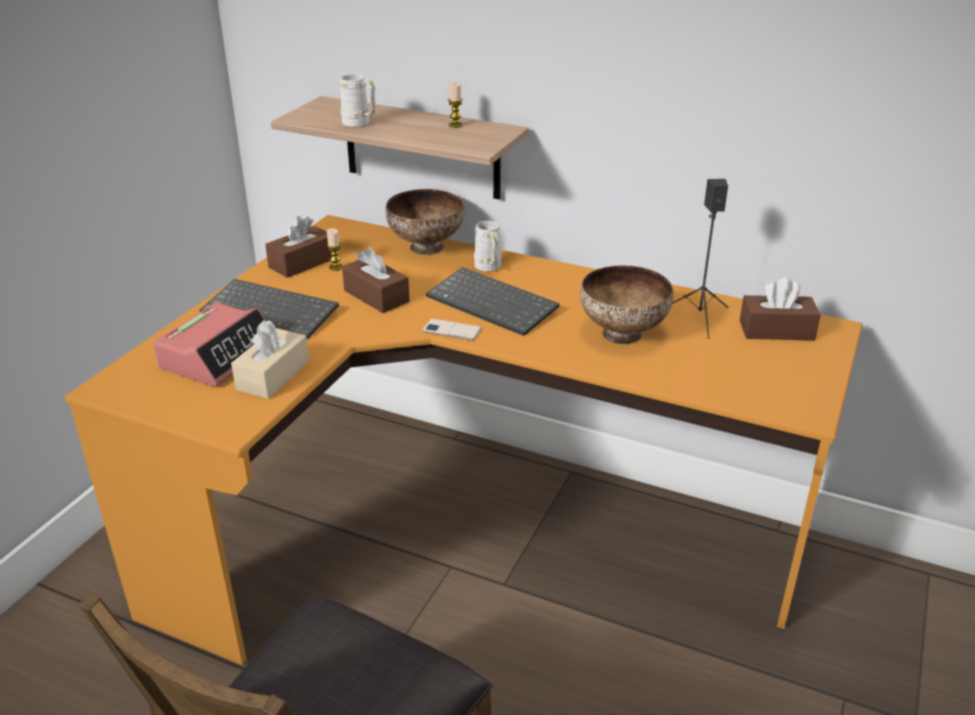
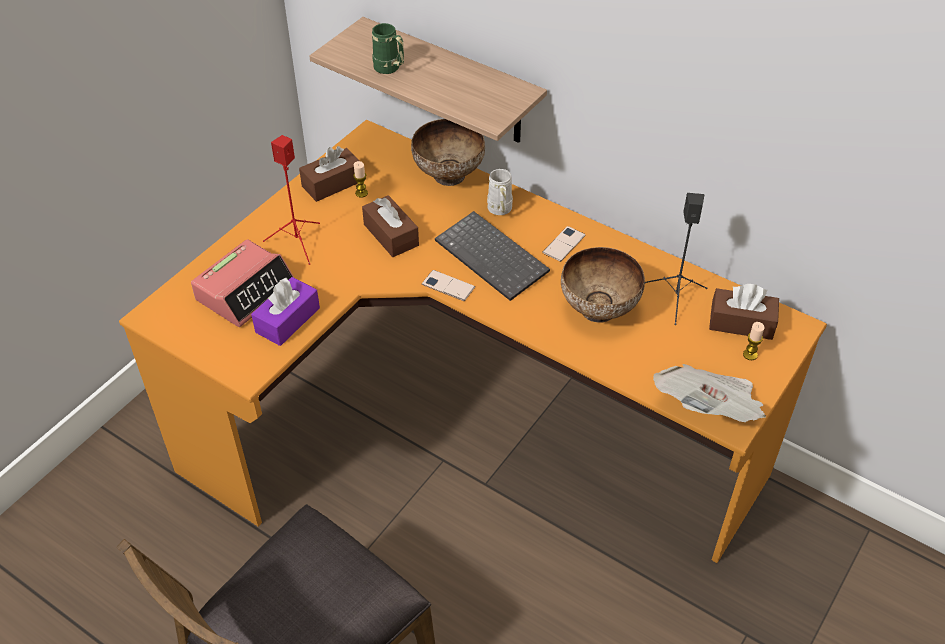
camera: 10 degrees right, 15 degrees up
(272, 311) = (298, 243): keyboard -> red speaker
(273, 375) = (287, 320): beige tissue box -> purple tissue box
(360, 124) = (390, 69): white mug -> green mug
(455, 125) = (478, 80): candle -> candle (750, 355)
(565, 287) = (564, 244): none -> phone
(777, 404) = (708, 410): none -> newspaper

